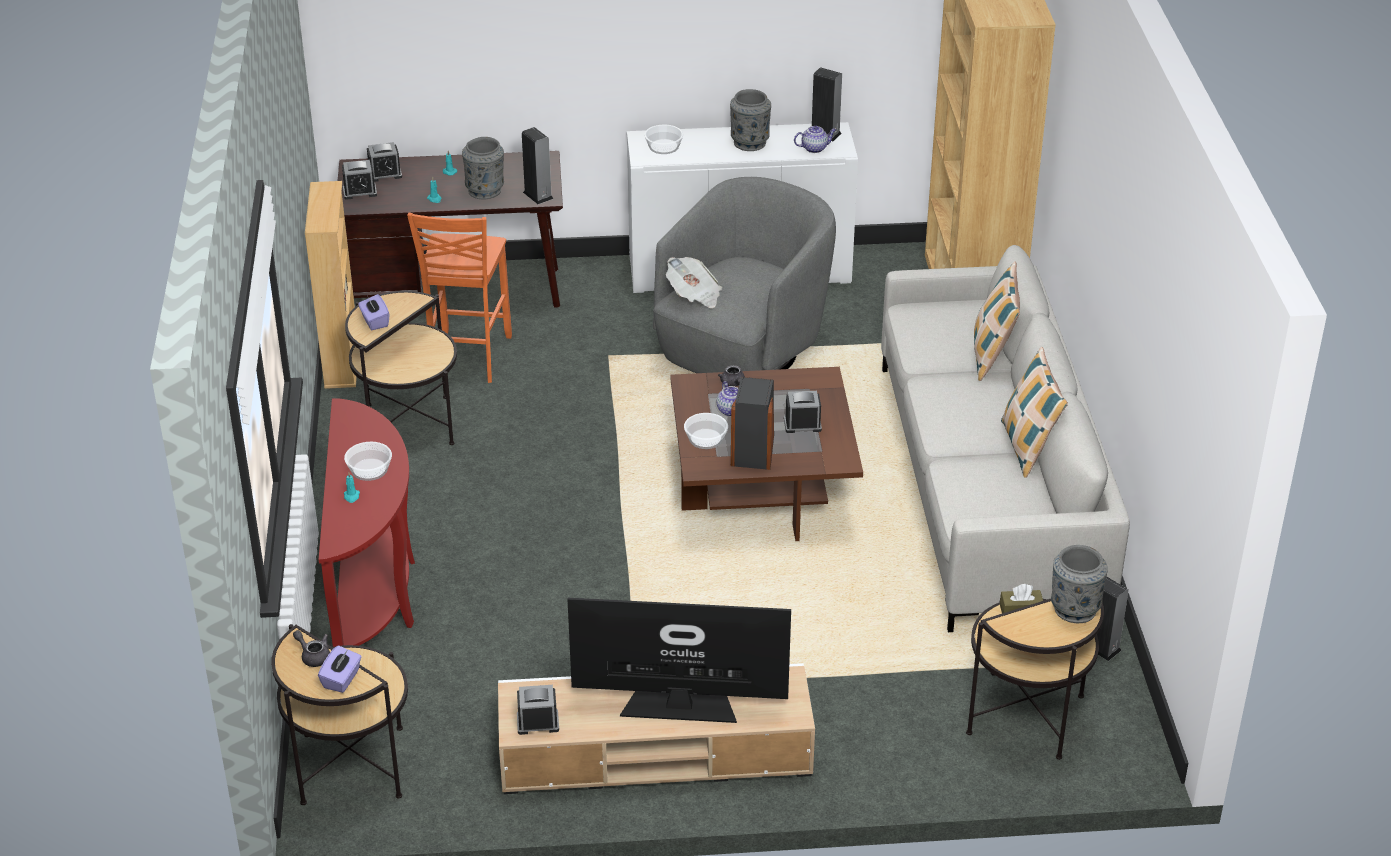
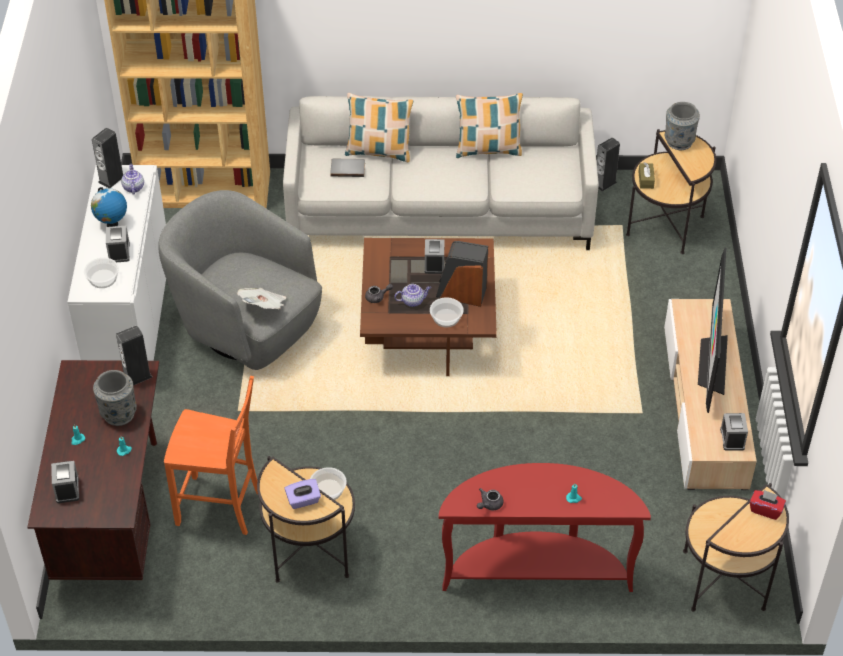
camera: 85 degrees left, 10 degrees up
(313, 656) = (741, 528): grey teapot -> grey teapot (489, 504)
(341, 361) = (205, 603): beige bookcase -> none
(342, 679) = (765, 510): purple tissue box -> red tissue box
(360, 192) = (95, 508): alarm clock -> alarm clock (119, 252)
(369, 469) = (539, 487): bowl -> bowl (328, 490)
(749, 142) = (112, 225): grey vase -> globe
(951, 333) = (348, 168): none -> grey book

